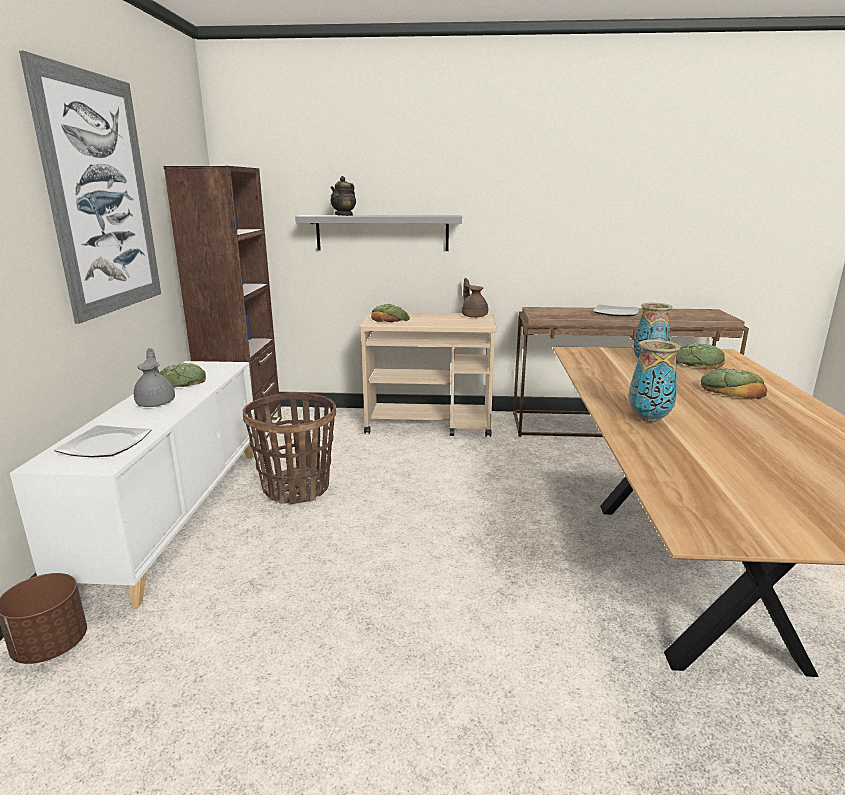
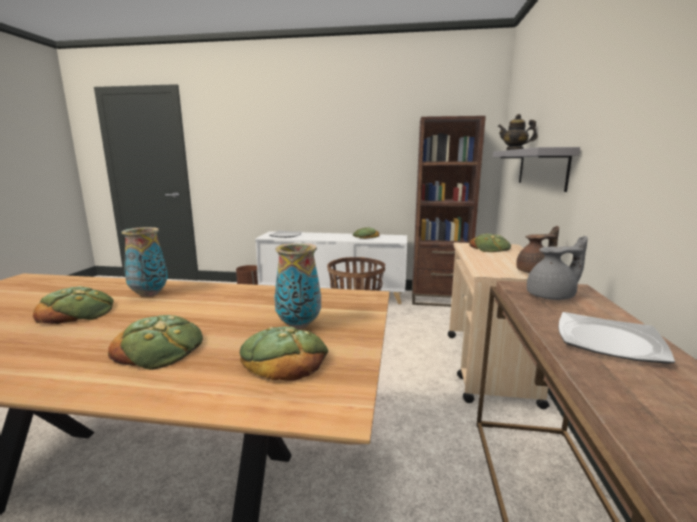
camera: 95 degrees right, 5 degrees down
(101, 195) = (361, 138): picture -> none
(156, 402) = (334, 236): grey teapot -> grey teapot (552, 296)
(728, 436) = (77, 312): none -> bread

